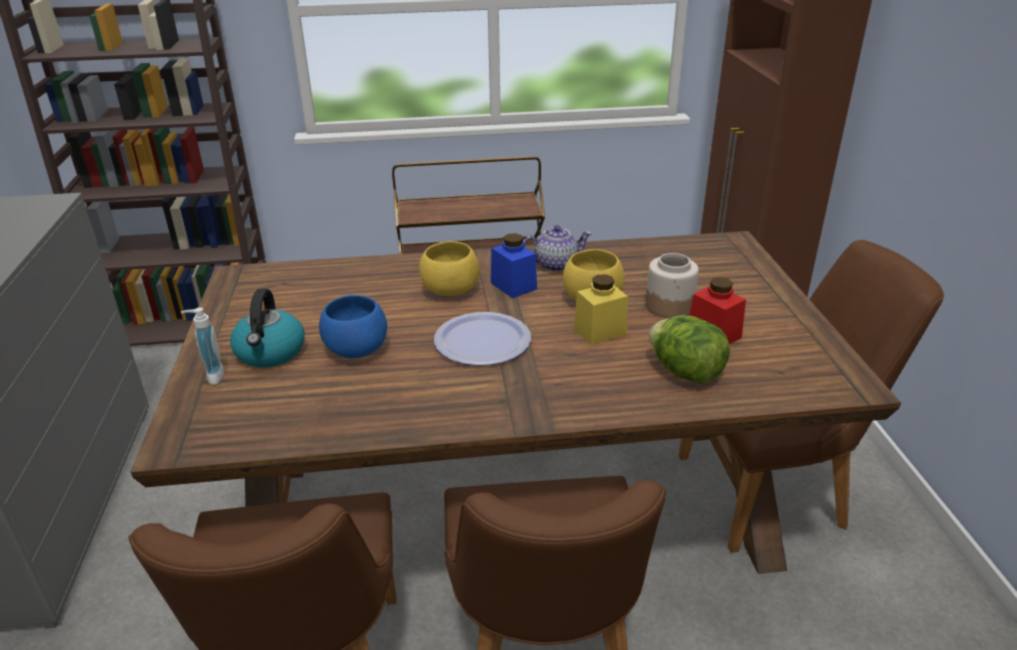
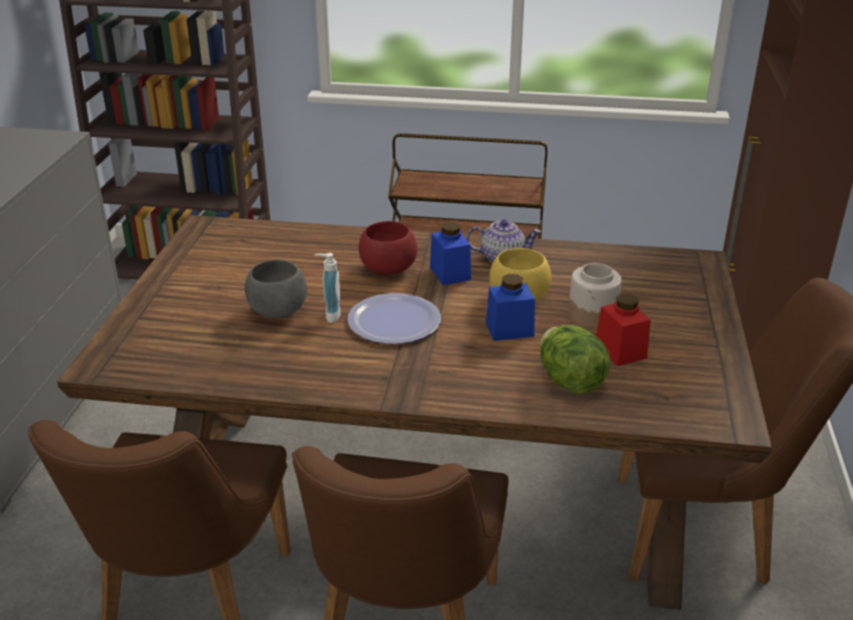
camera: 15 degrees right, 0 degrees up
(211, 376) = (148, 314): soap dispenser -> soap dispenser (329, 315)
(270, 353) = (204, 301): kettle -> none
(357, 350) = (278, 311): blue bowl -> grey bowl
(450, 291) = (388, 269): yellow bowl -> red bowl
(600, 331) = (509, 329): yellow jar -> blue jar

